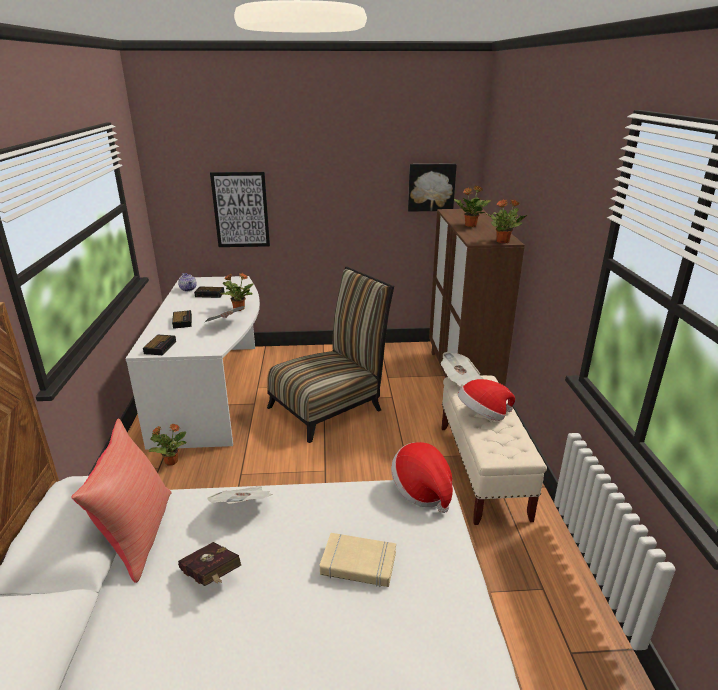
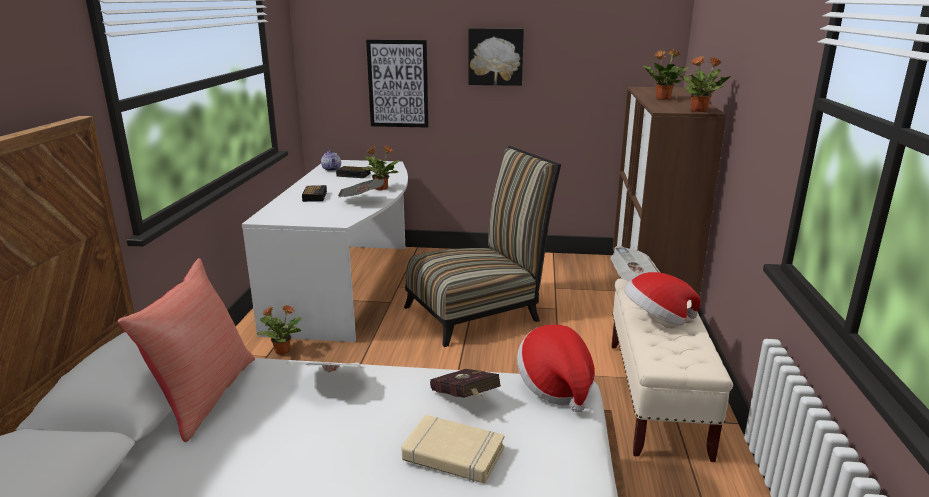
camera: 10 degrees right, 5 degrees down
(160, 347) = (282, 216): alarm clock -> none
(212, 577) = (272, 447): red book -> red book (465, 400)
(431, 187) = (622, 62): picture -> picture (495, 56)

